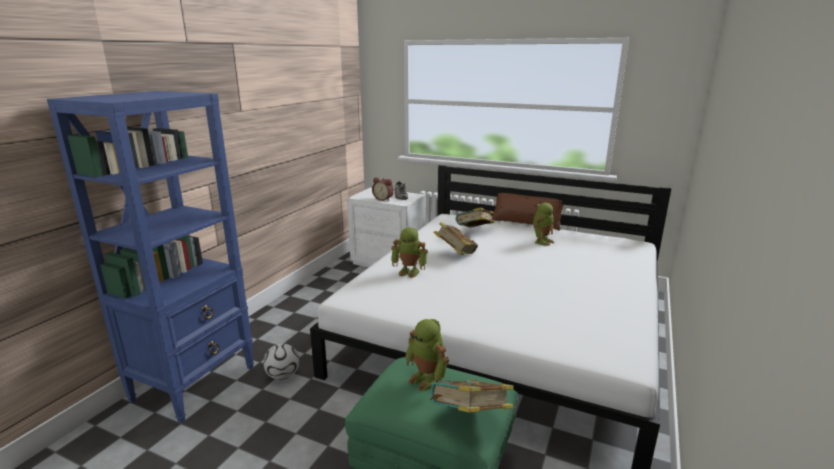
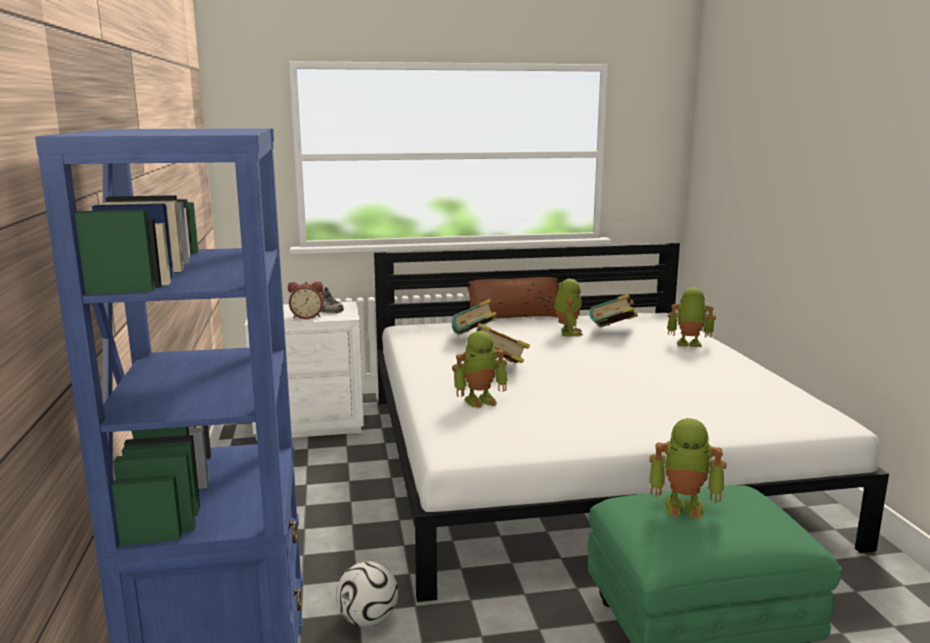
camera: 35 degrees left, 5 degrees down
(470, 418) = (783, 523): book -> book (613, 332)
(618, 271) = (688, 344): none -> toy robot

